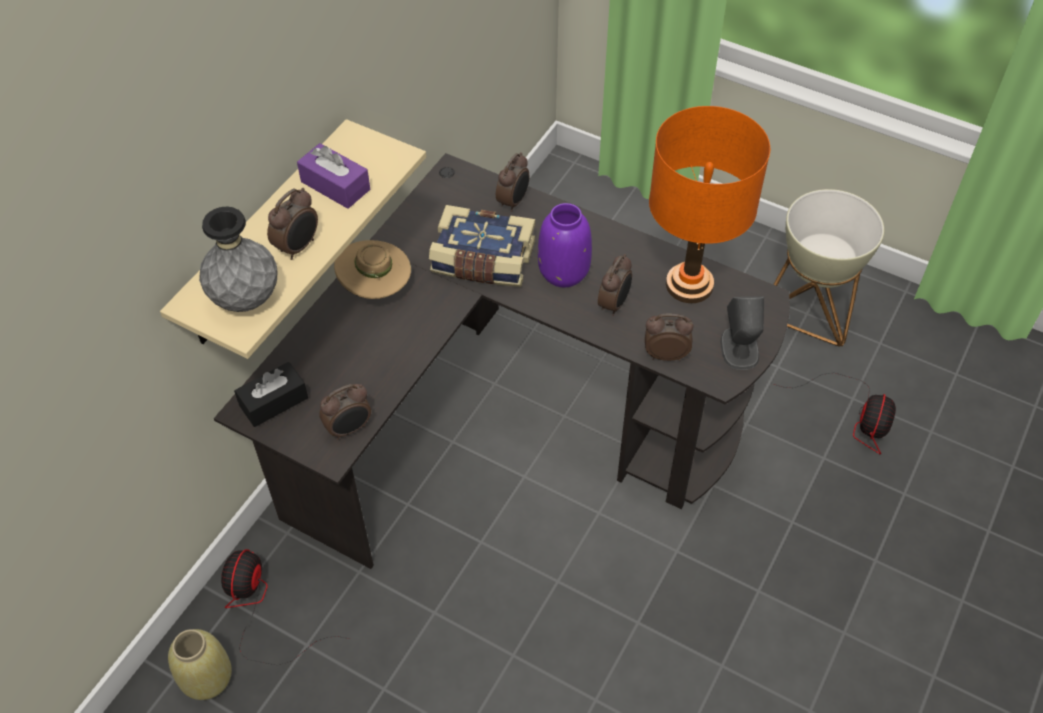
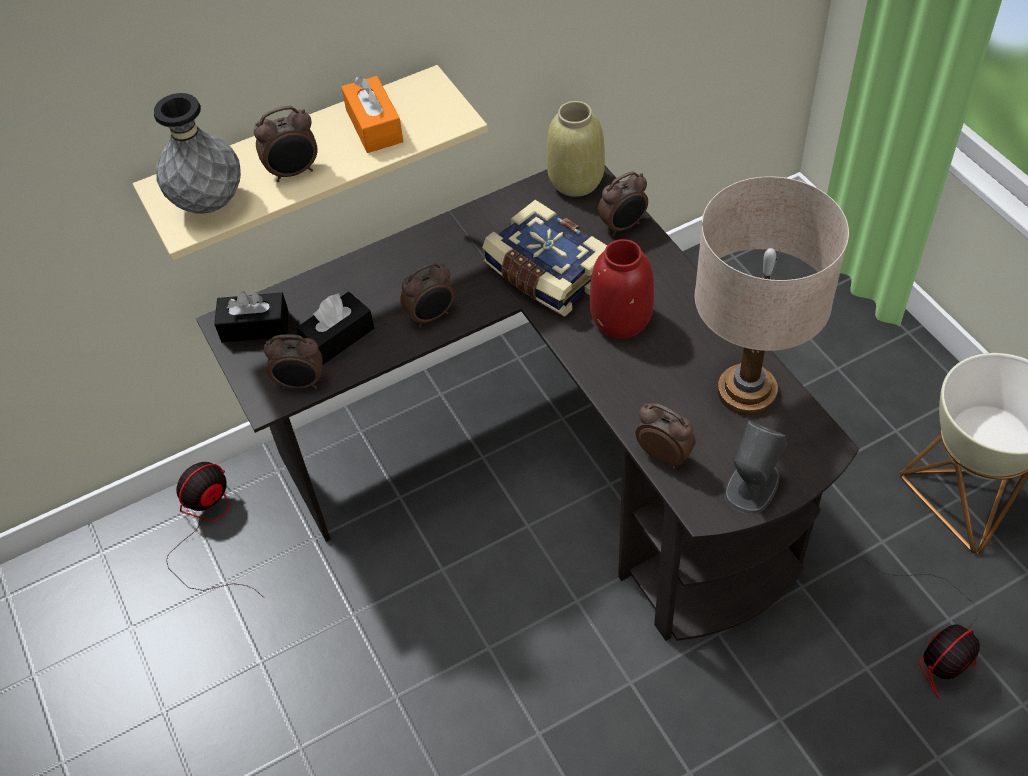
camera: 35 degrees right, 0 degrees up
(207, 679) = (125, 568): beige vase -> beige vase (575, 181)
(335, 185) = (374, 126): purple tissue box -> orange tissue box
(352, 379) = (338, 337): none -> black tissue box
(376, 287) = (425, 257): beige hat -> none
(564, 271) = (622, 320): purple vase -> red vase
(614, 304) = (649, 376): alarm clock -> alarm clock (431, 316)
(689, 285) = (747, 392): orange table lamp -> beige table lamp

